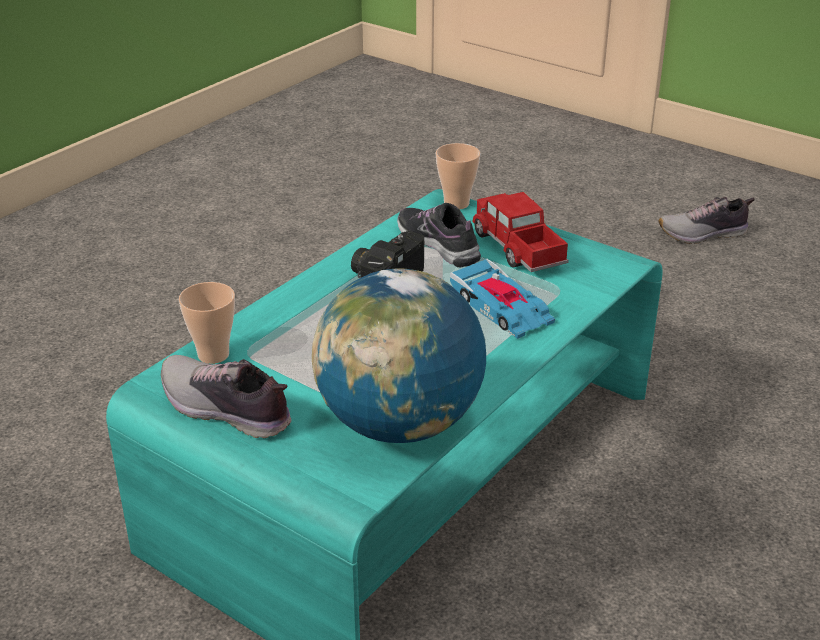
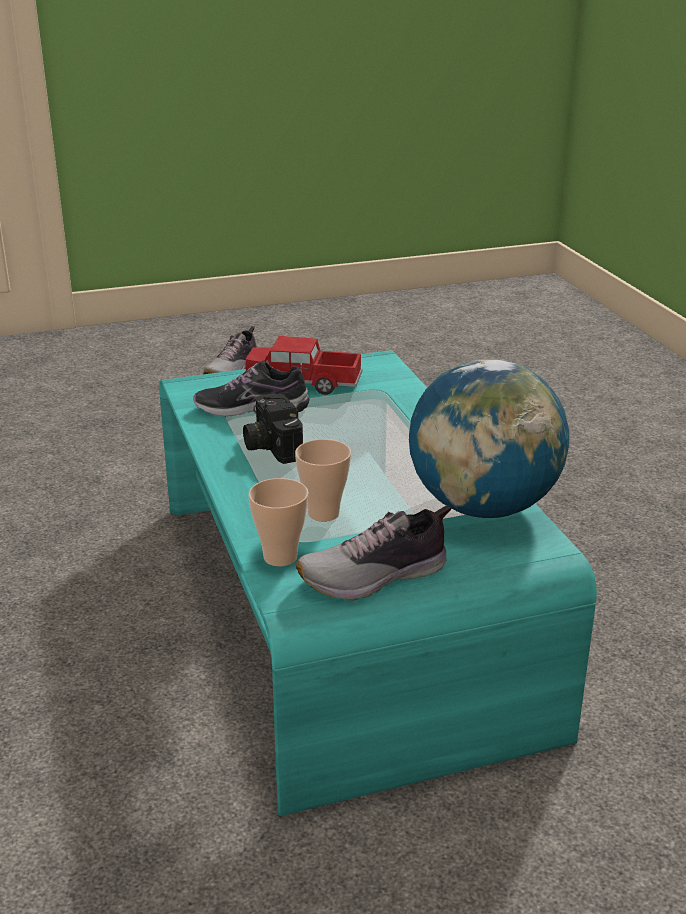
camera: 55 degrees left, 5 degrees down
(456, 204) = (200, 380): cup -> cup (323, 513)
(501, 307) = (376, 417): toy car -> none

